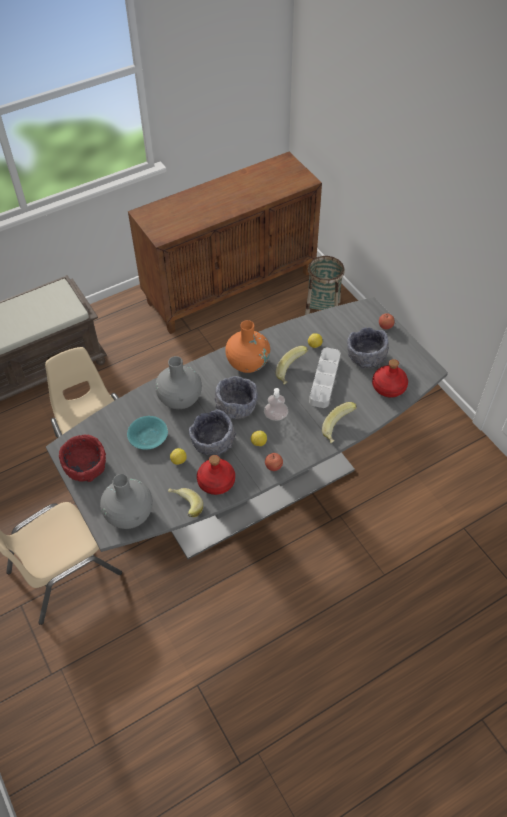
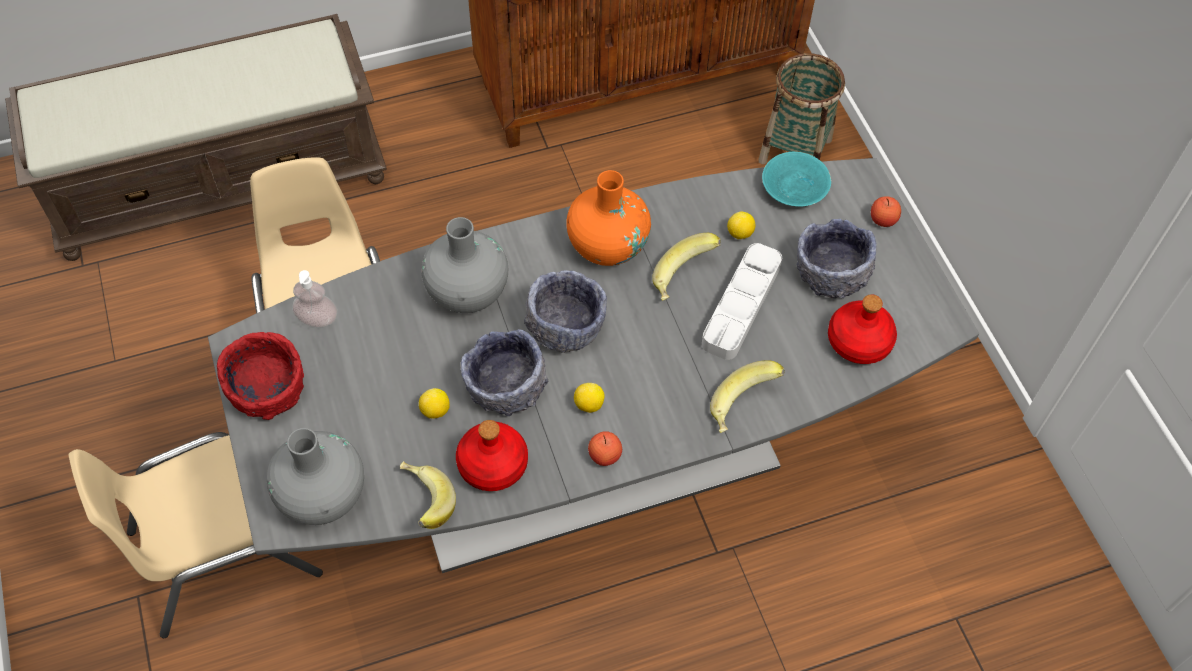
camera: 10 degrees right, 5 degrees up
(149, 437) = (394, 356): turquoise bowl -> turquoise bowl (796, 189)
(275, 416) = (633, 359): soap dispenser -> soap dispenser (317, 319)

